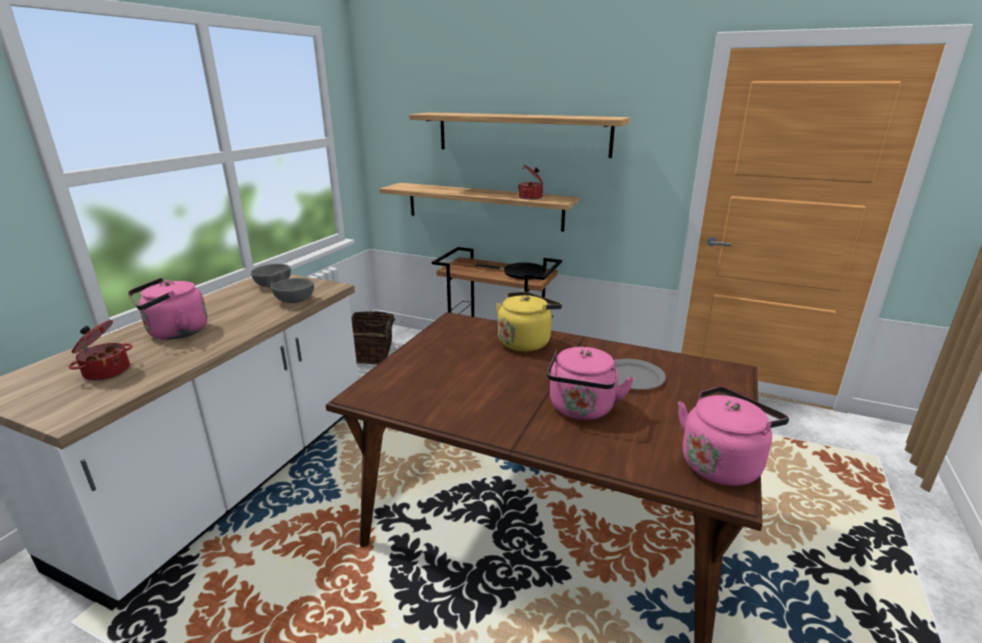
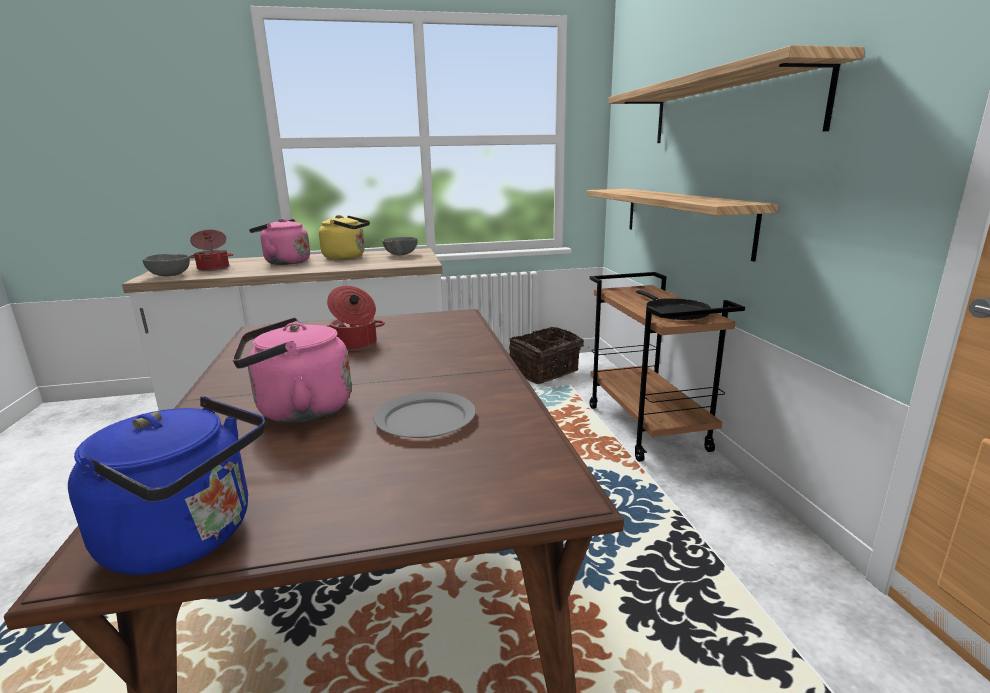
camera: 55 degrees right, 5 degrees down
(294, 301) = (378, 264): grey bowl -> grey bowl (170, 275)
(526, 342) = (450, 348): yellow kettle -> yellow kettle (347, 257)
(531, 197) = (701, 200): cooking pot -> cooking pot (355, 345)
(722, 463) = (188, 538): pink kettle -> blue kettle

